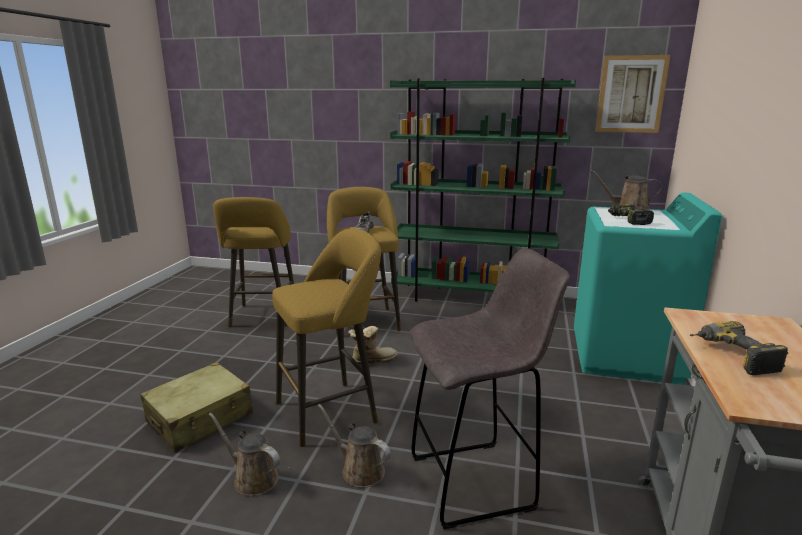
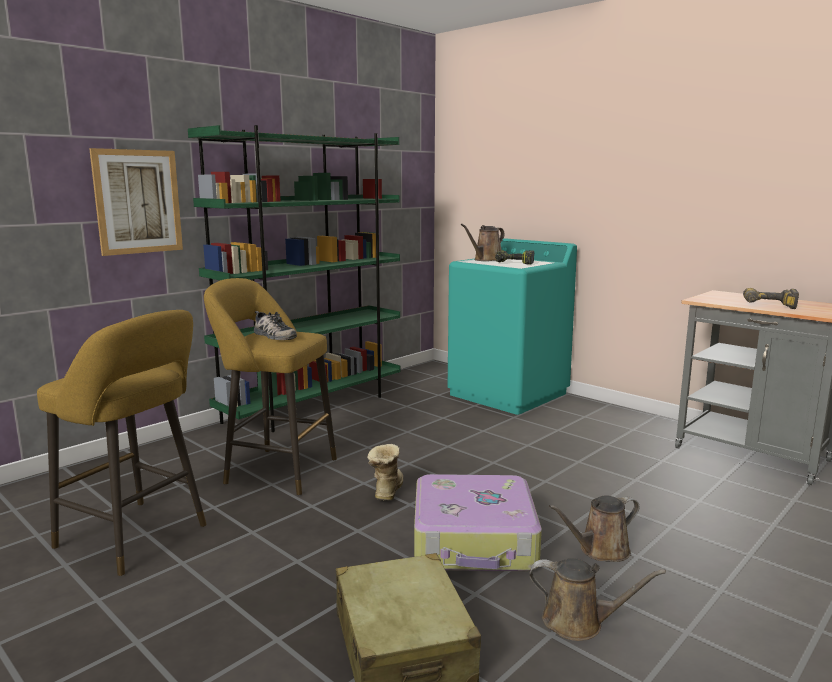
camera: 60 degrees left, 5 degrees down
(252, 478) = (578, 622): brown watering can -> brown watering can turned 135 degrees counterclockwise
(332, 410) = (475, 541): yellow stool -> suitcase
(475, 482) = (646, 501): grey stool -> none
(631, 94) = (404, 155): picture -> picture (138, 202)

